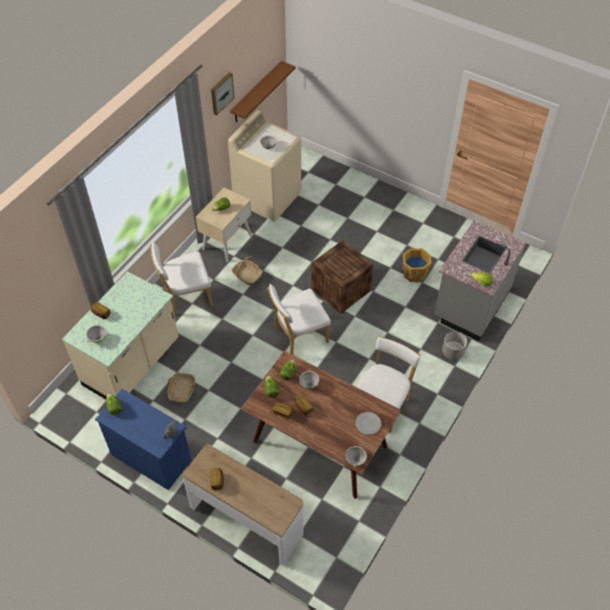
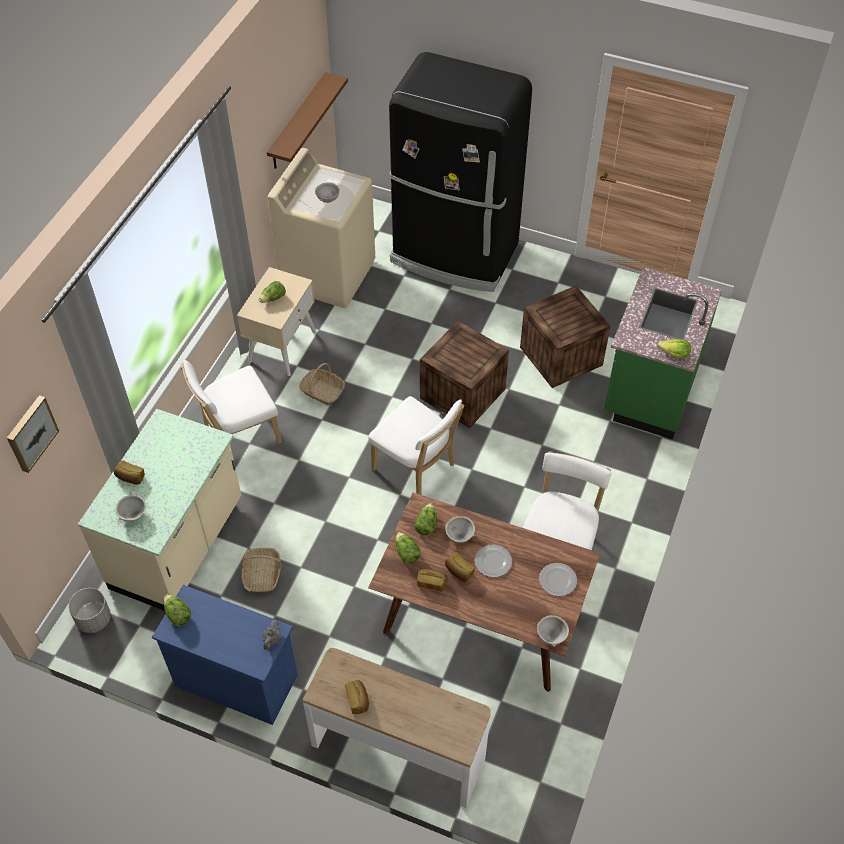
camera: 10 degrees left, 0 degrees up
(221, 93) = (254, 127): picture -> picture (30, 433)
(298, 336) = (416, 469): white chair -> white chair turned 105 degrees counterclockwise
(327, 404) = (493, 561): none -> plate
(356, 194) = (454, 254): none -> black fridge
(414, 274) = (561, 356): orange bucket -> crate
(452, 352) = (639, 460): grey planter -> grey planter (93, 619)
(470, 304) = (649, 389): grey counter -> green counter

